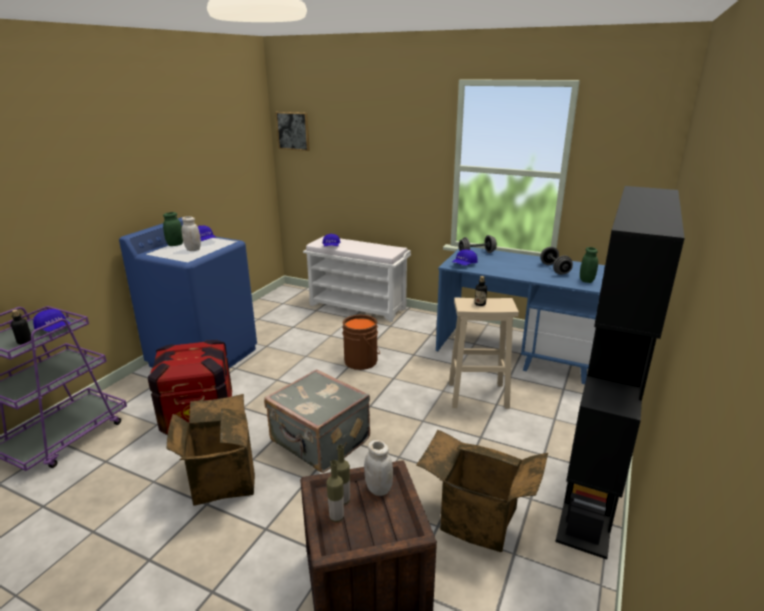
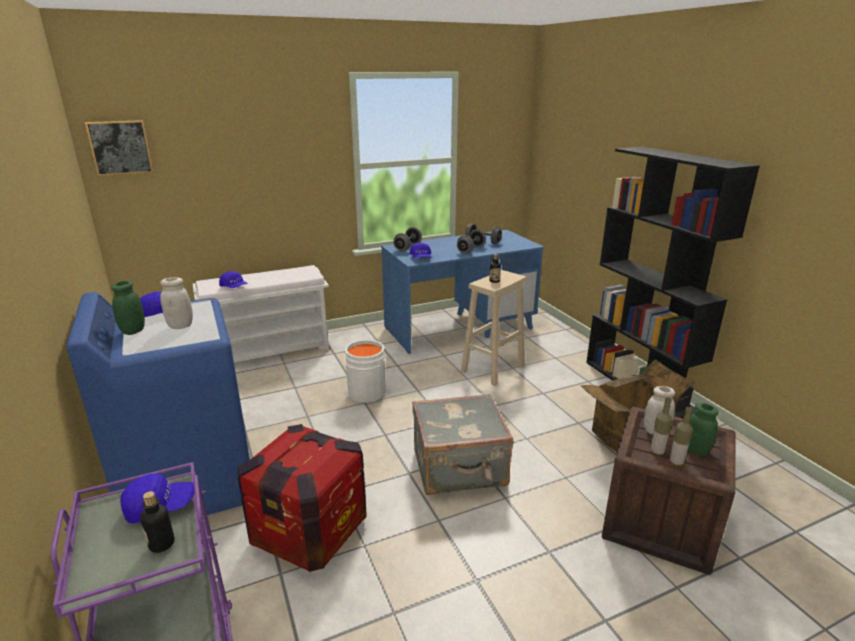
camera: 50 degrees left, 0 degrees up
(220, 480) = (448, 556): cardboard box -> none
(362, 361) = (368, 392): brown bucket -> white bucket
(523, 272) = (471, 250): none -> grey dumbbell
(586, 280) = (516, 242): green jar -> green jar (696, 450)

